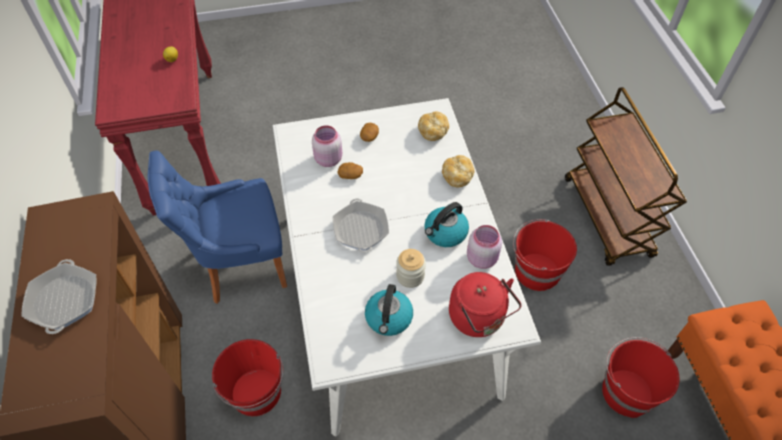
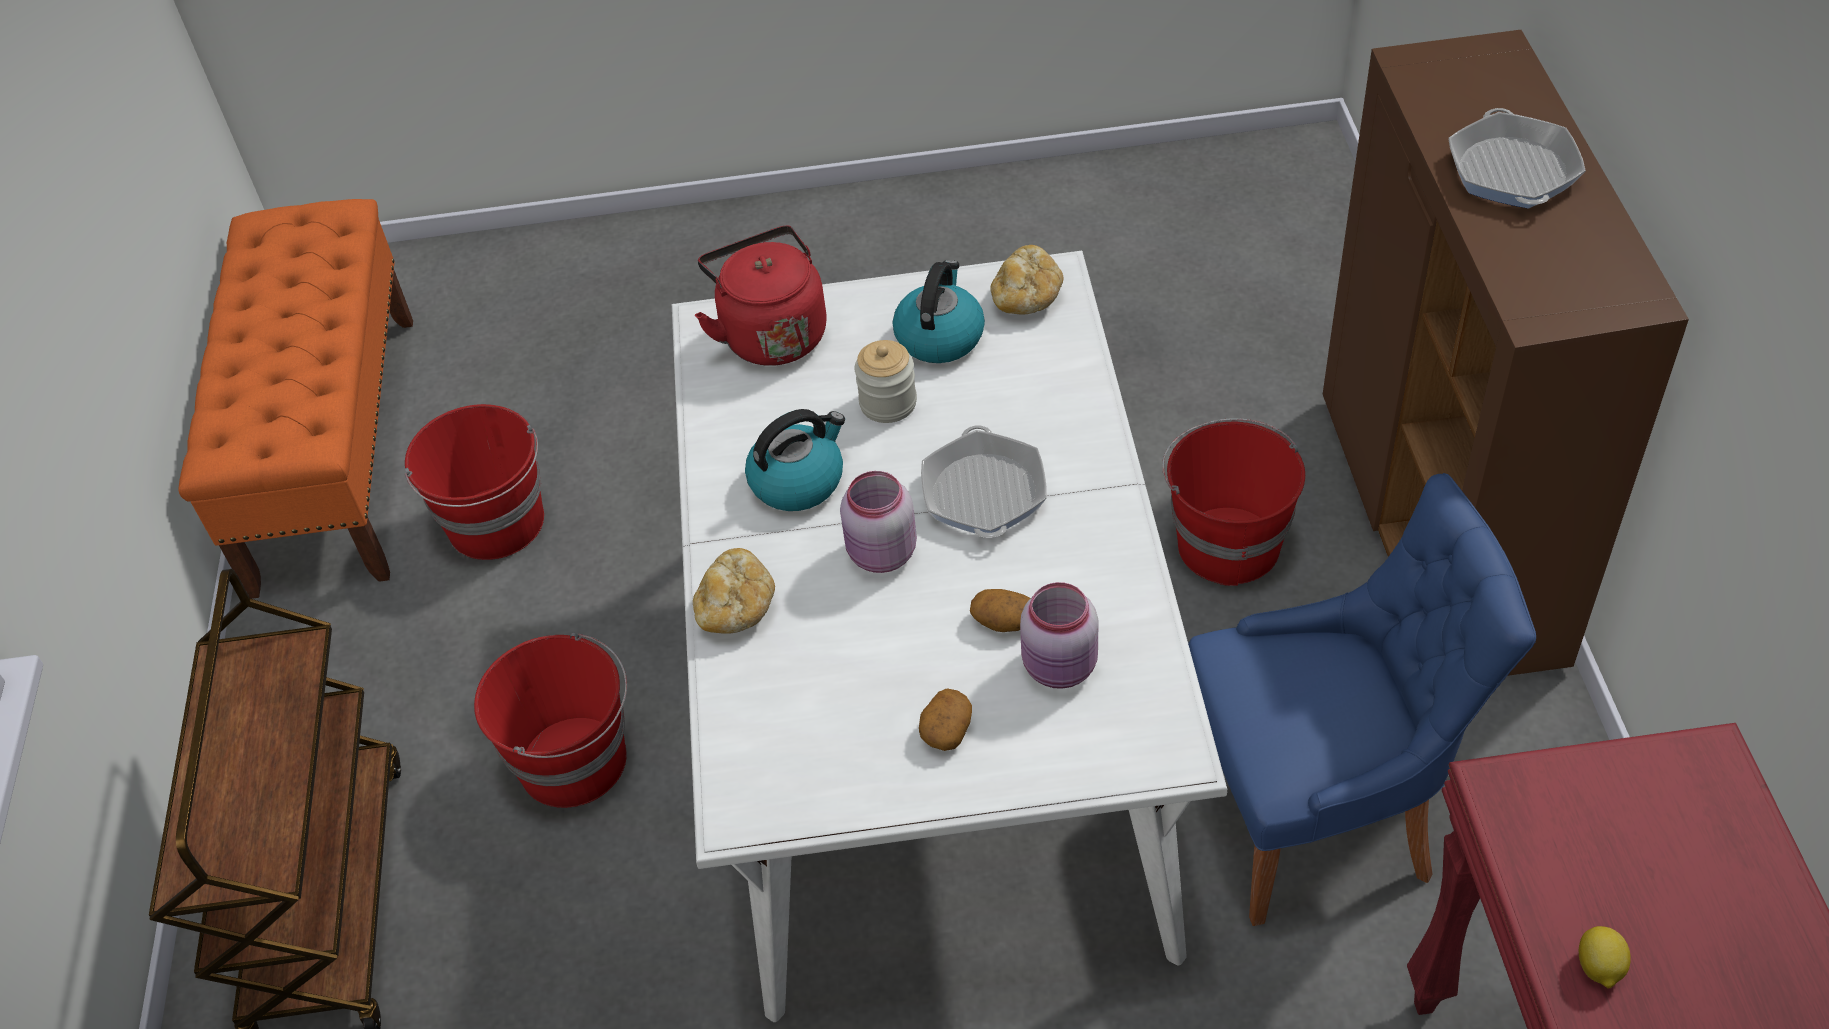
camera: 170 degrees left, 5 degrees down
(433, 131) = (768, 739): bread -> bread (1026, 298)
(482, 258) = (733, 432): pink jar -> pink jar (881, 555)

